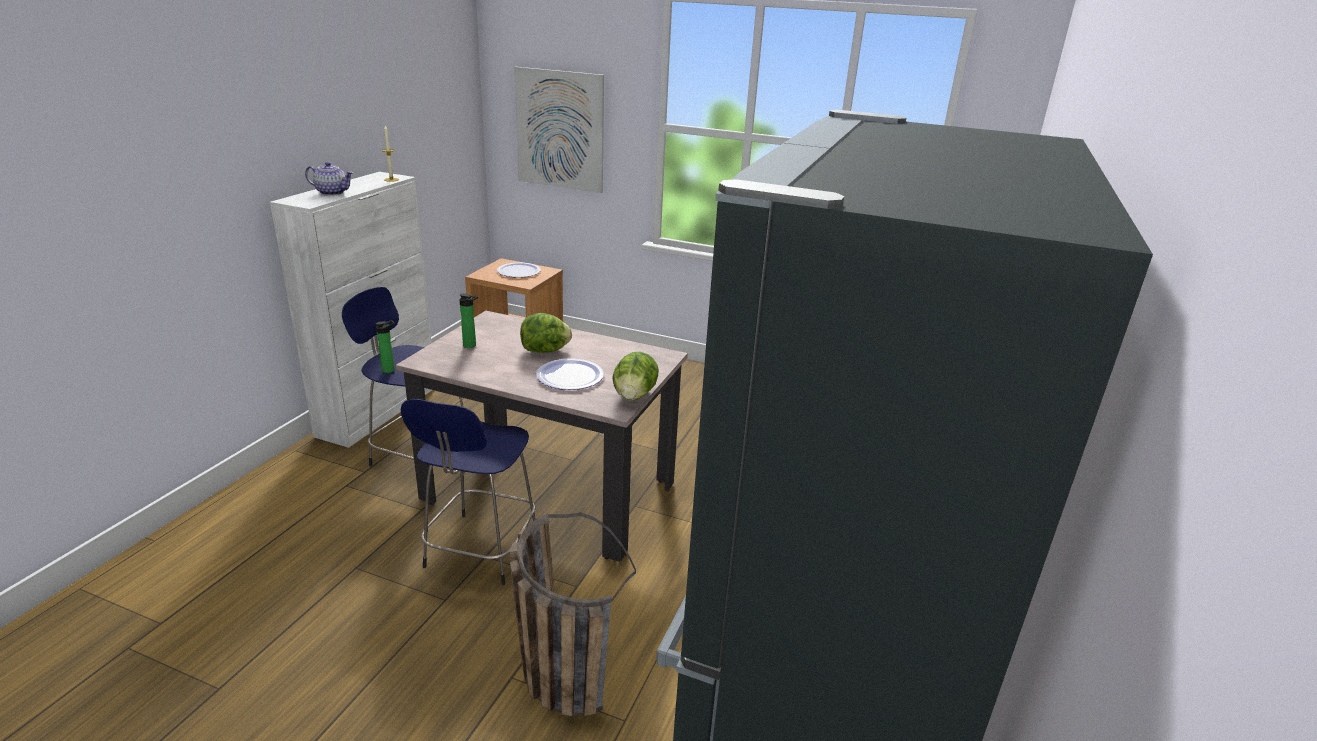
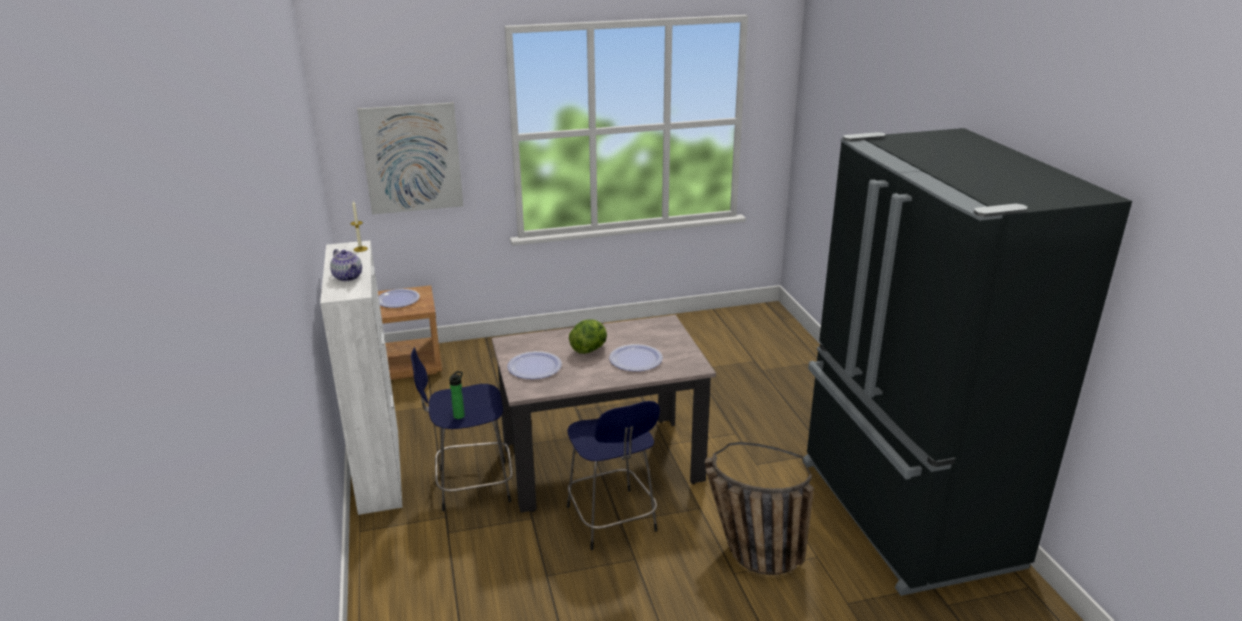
camera: 35 degrees left, 0 degrees up
(332, 192) = (348, 277): teapot -> teapot turned 75 degrees clockwise
(471, 346) = (534, 367): bottle -> plate
(634, 396) = (693, 355): lettuce -> none

